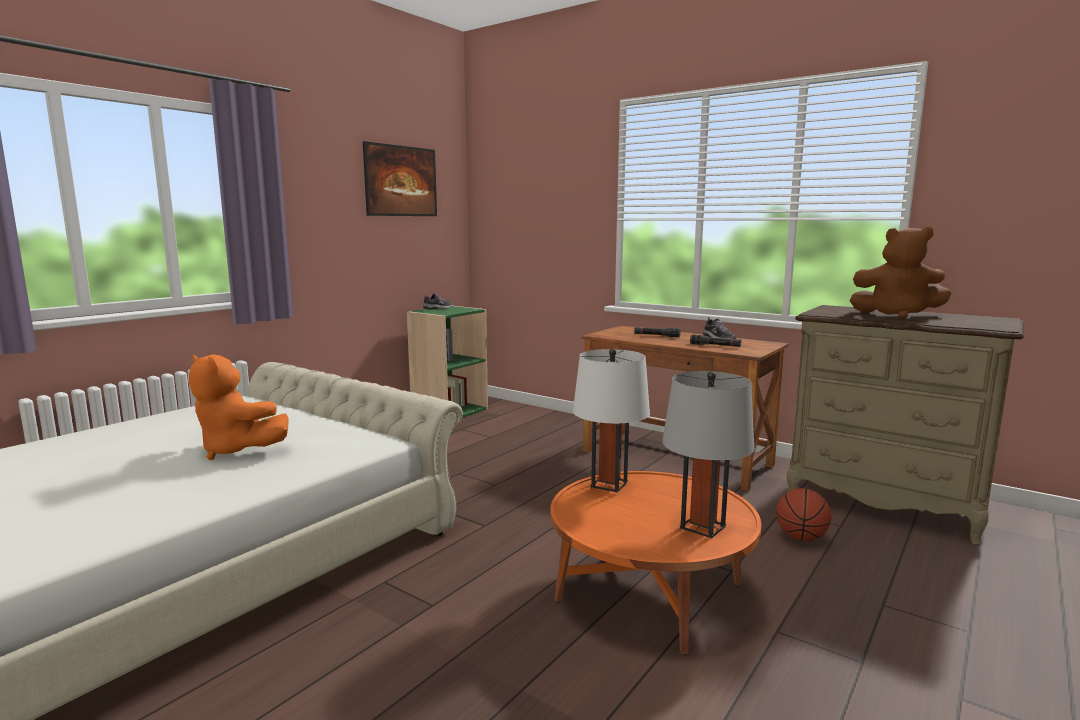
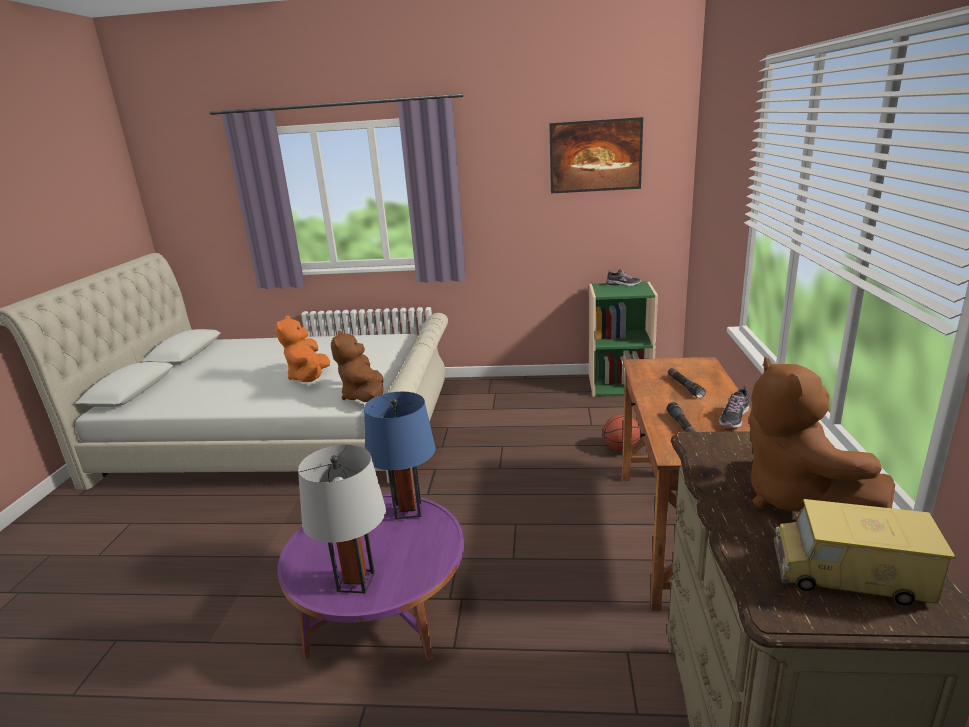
camera: 60 degrees right, 10 degrees up
(371, 437) = (364, 397): none -> brown plush toy
(609, 484) = (408, 510): white table lamp -> blue table lamp
(649, 593) = (382, 610): orange coffee table -> purple coffee table
(801, 537) = (569, 683): basketball -> basketball (621, 449)
(972, 320) = (849, 575): none -> toy truck

